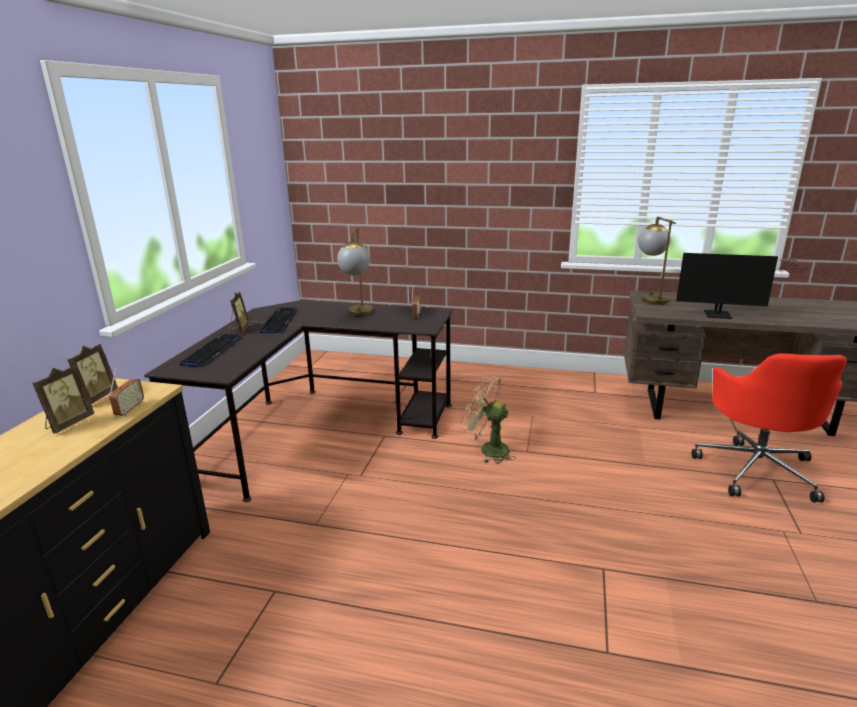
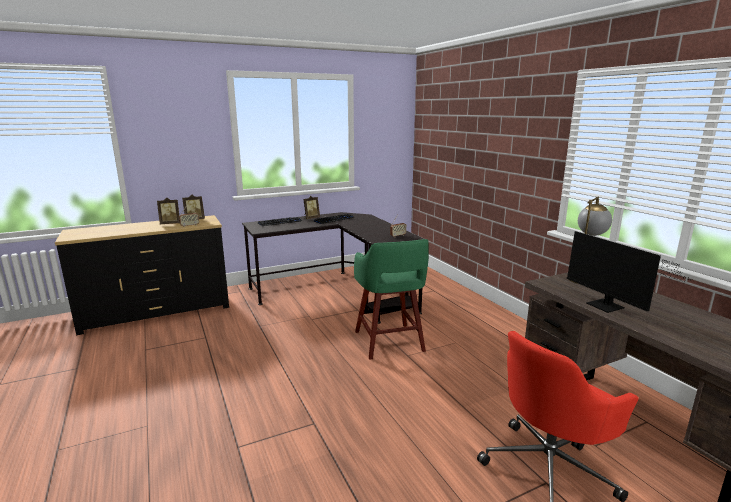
camera: 50 degrees right, 5 degrees down
(359, 315) = (372, 228): table lamp -> none
(487, 449) = (389, 342): beige fan -> green stool

